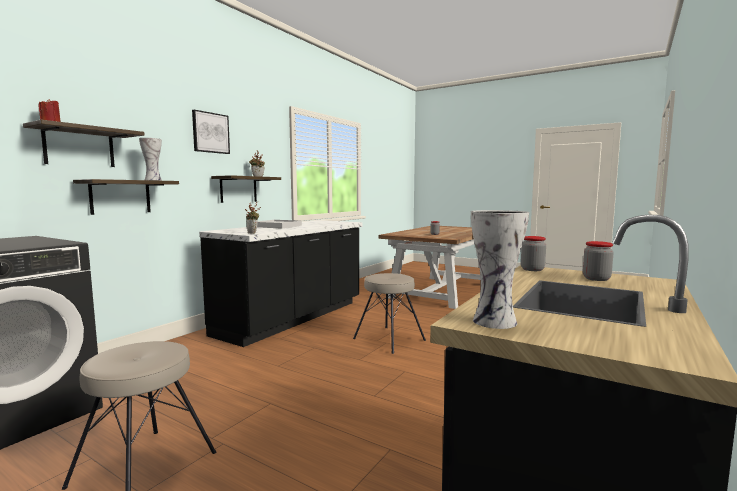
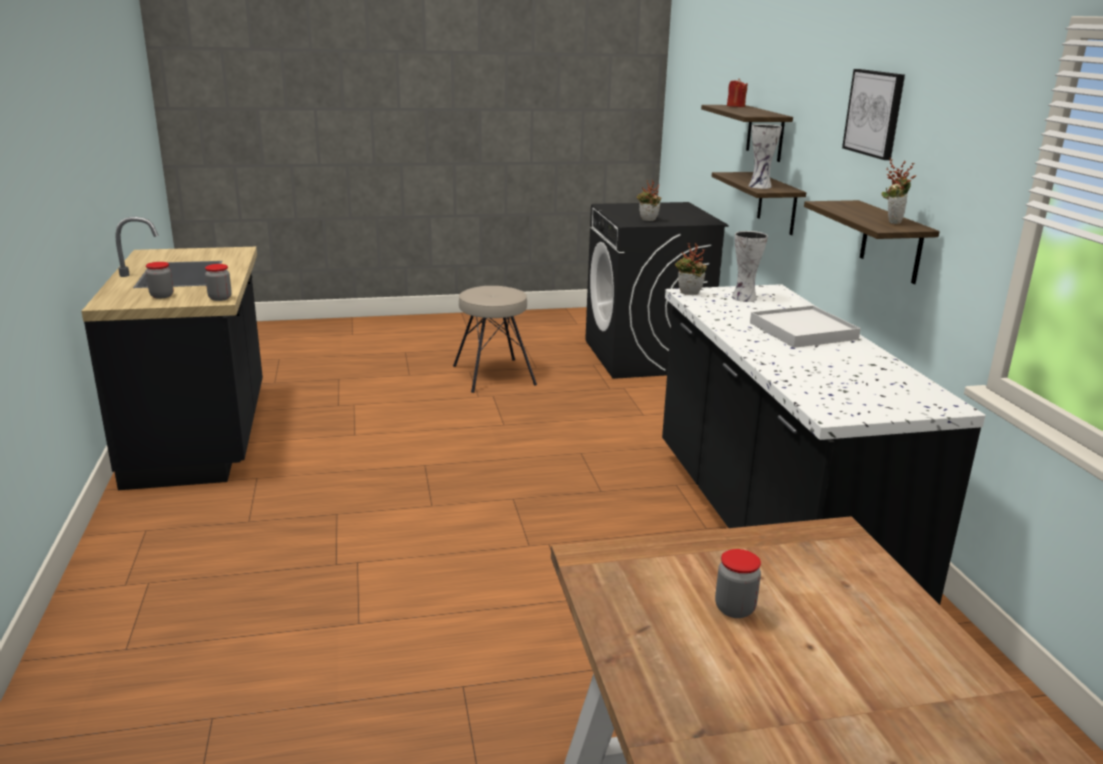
camera: 135 degrees right, 15 degrees up
(38, 242) = (647, 220): none -> potted plant
(388, 339) = (535, 554): beige stool -> none
(496, 322) = (226, 252): vase -> vase (743, 298)

